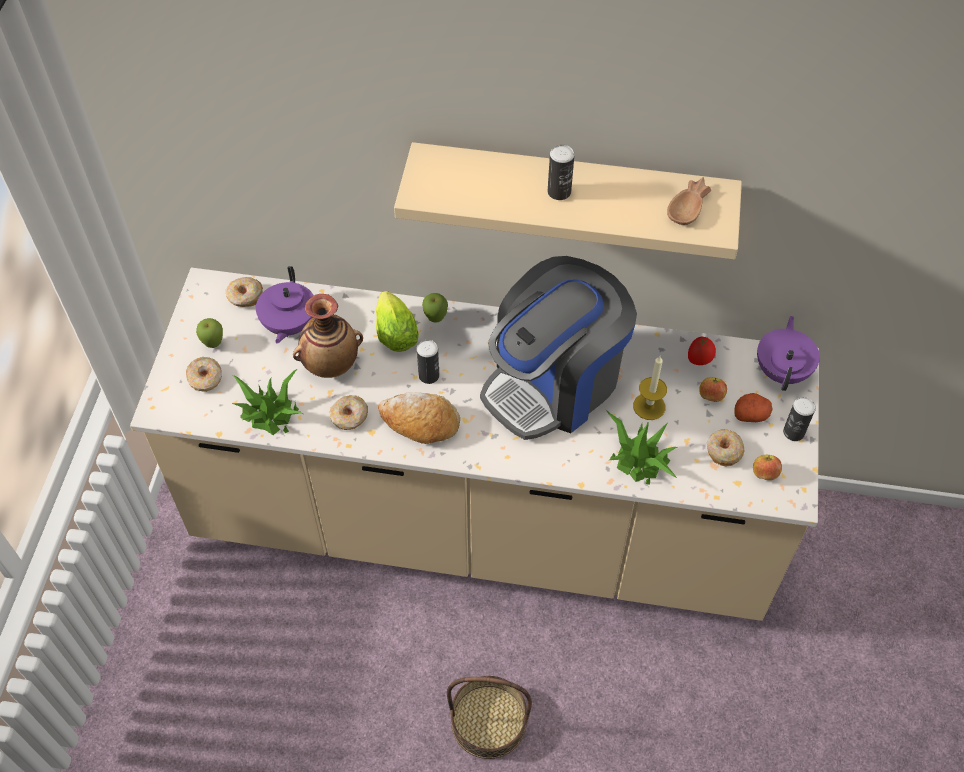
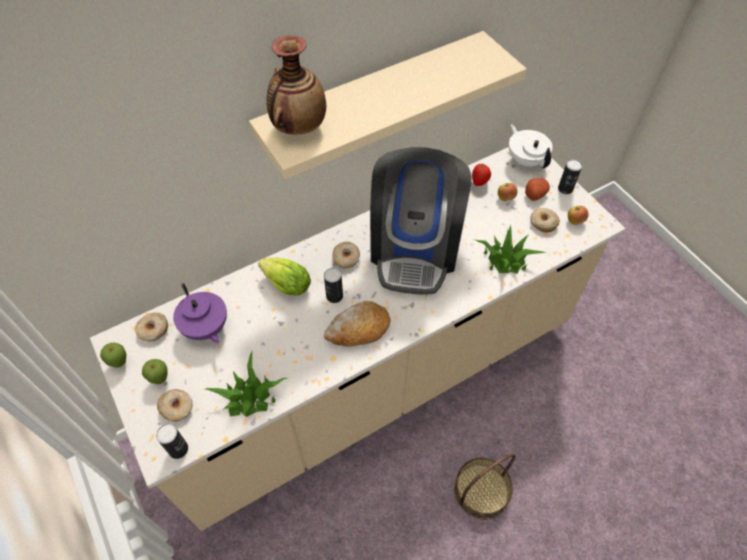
camera: 40 degrees left, 0 degrees up
(331, 364) = (261, 333): vase -> vase (298, 127)
(349, 417) = (308, 359): donut -> donut (346, 258)
(435, 319) = (303, 258): apple -> apple (120, 363)
(559, 192) = (385, 96): can -> can (178, 449)
(649, 406) = (480, 225): candle -> none
(690, 206) = (472, 60): brown bowl -> none
(782, 371) = (526, 160): purple teapot -> white teapot

